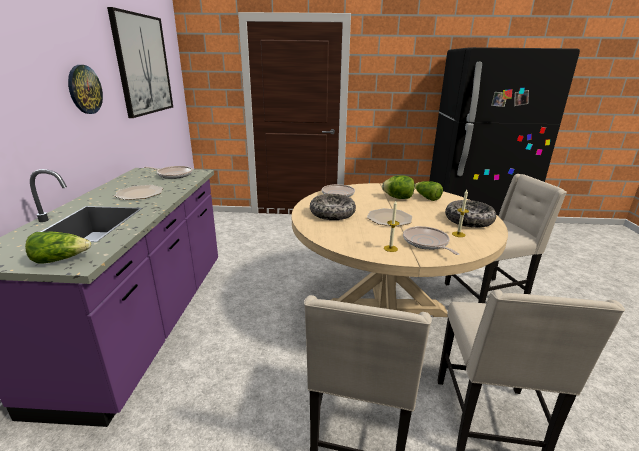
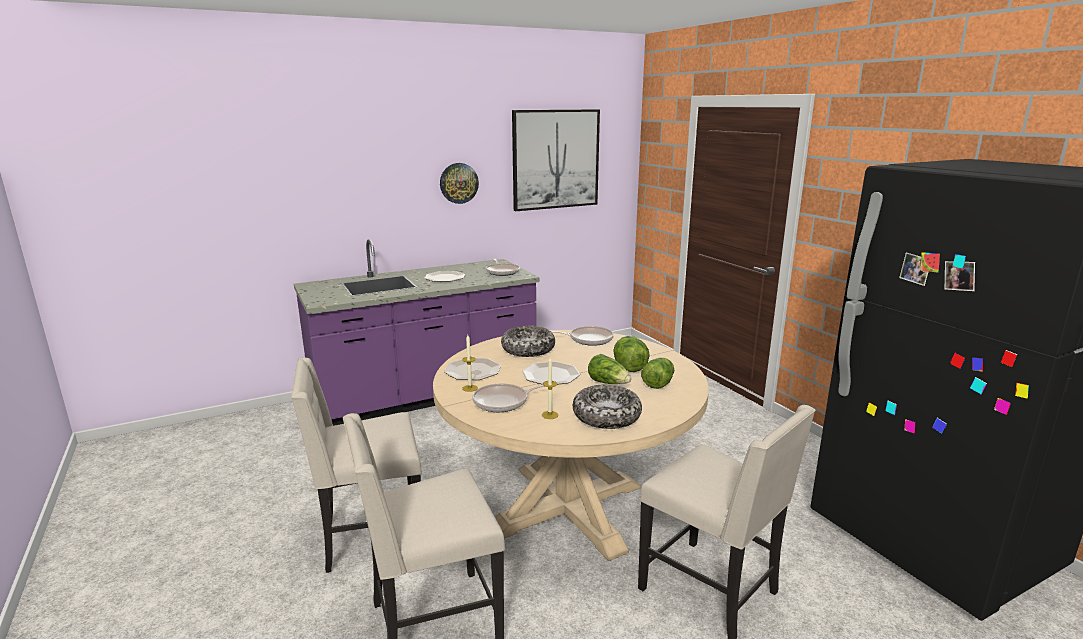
camera: 60 degrees right, 5 degrees down
(61, 259) = (321, 297): lettuce -> lettuce (608, 383)
(354, 240) = (472, 370): none -> plate
(426, 243) = (503, 402): frying pan -> frying pan turned 150 degrees counterclockwise

